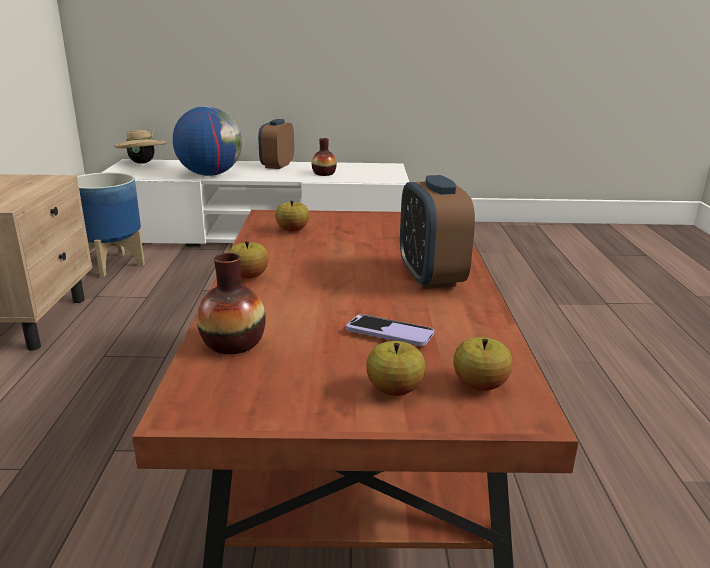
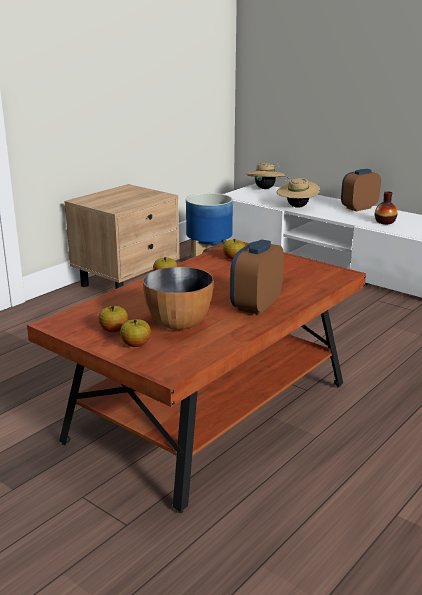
camera: 40 degrees right, 0 degrees up
(210, 174) = (297, 206): globe -> beige hat
(233, 343) = (108, 305): vase -> none
(389, 332) = (179, 324): phone -> bowl
(480, 385) = (173, 356): apple -> apple (114, 330)

